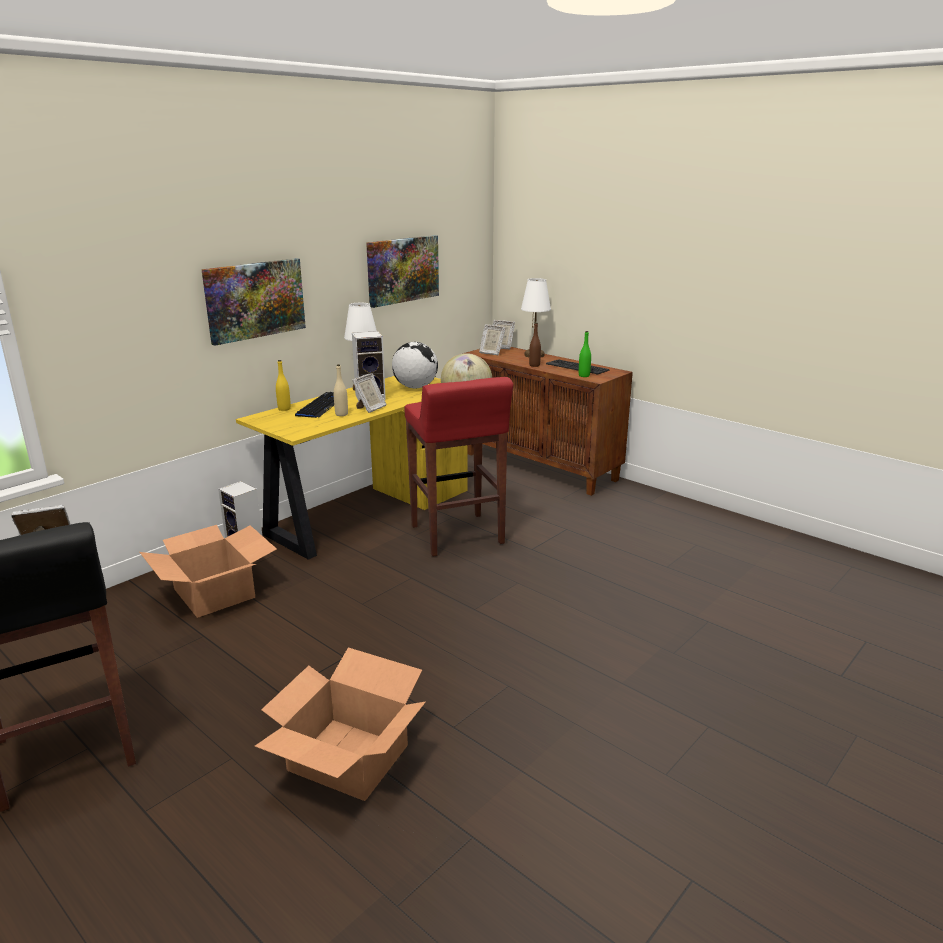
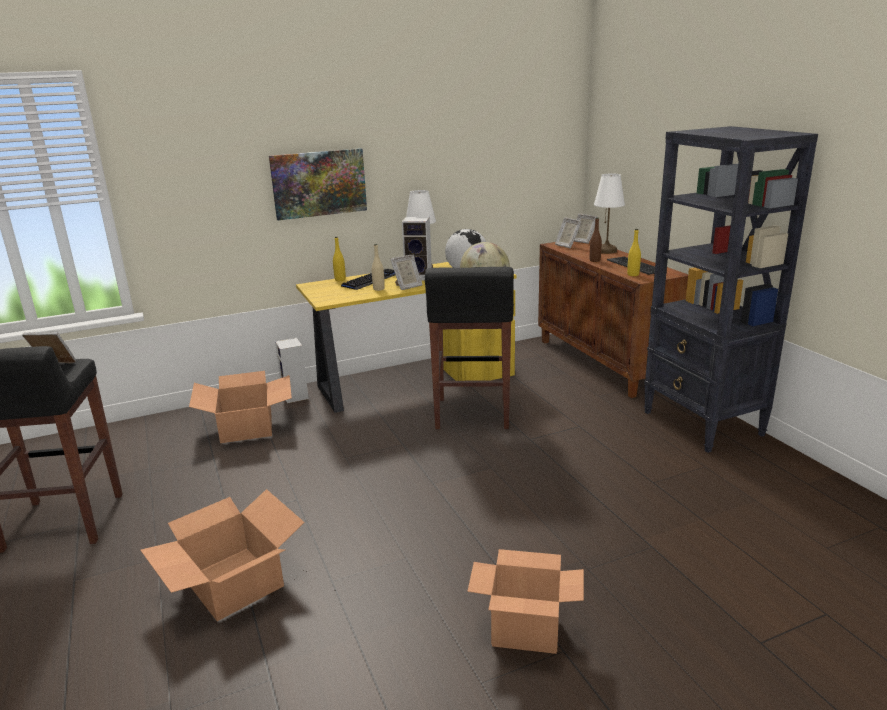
camera: 25 degrees right, 0 degrees up
(402, 270) = (475, 161): picture -> none
(457, 535) = (472, 414): red stool -> black stool
(584, 375) = (633, 274): green bottle -> yellow bottle
(666, 721) = (524, 633): none -> cardboard box
(667, 508) = (703, 424): none -> black bookcase

